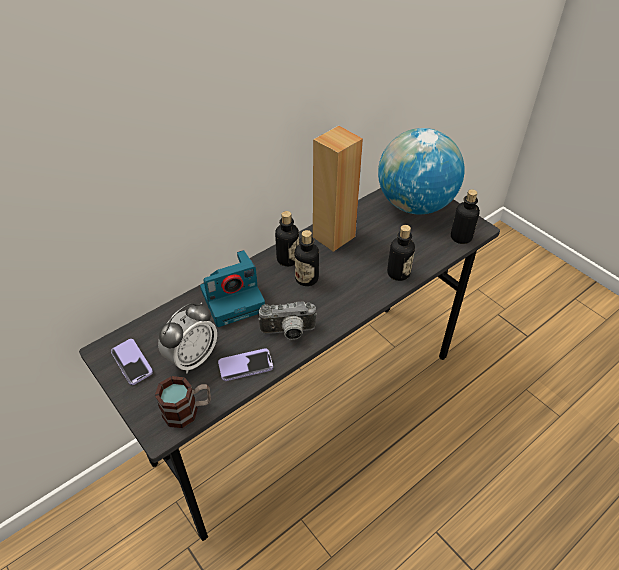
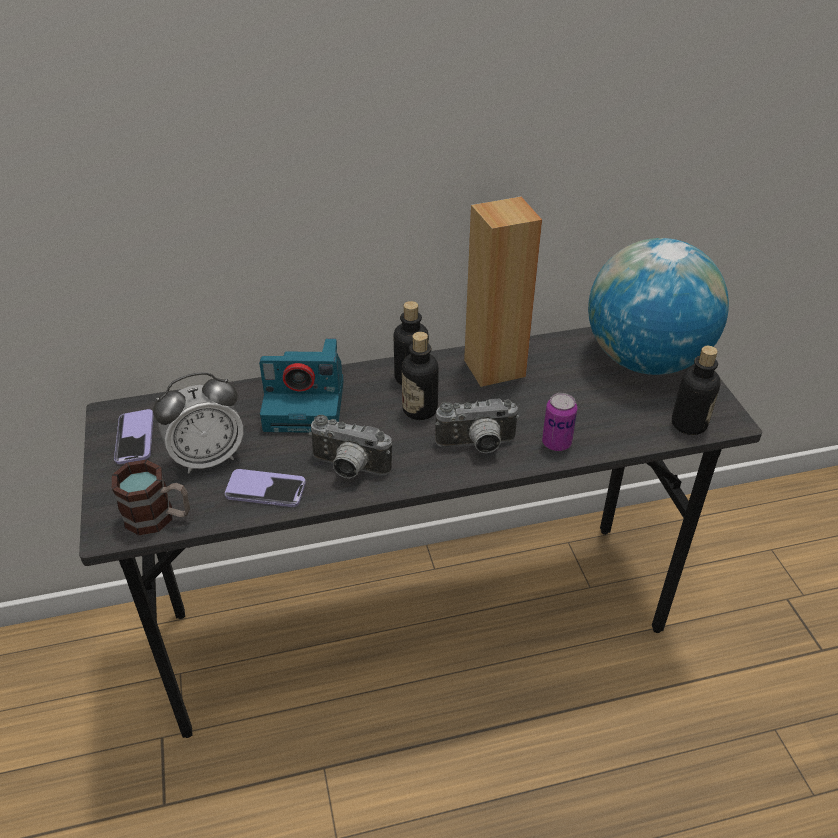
camera: 25 degrees right, 5 degrees down
(355, 291) = (477, 446): none -> camera
(398, 273) = (556, 443): bottle -> can

